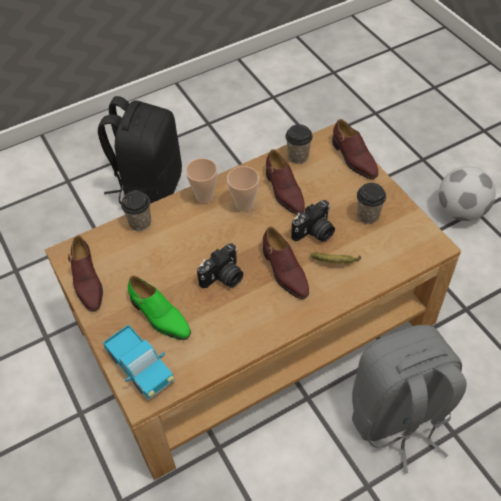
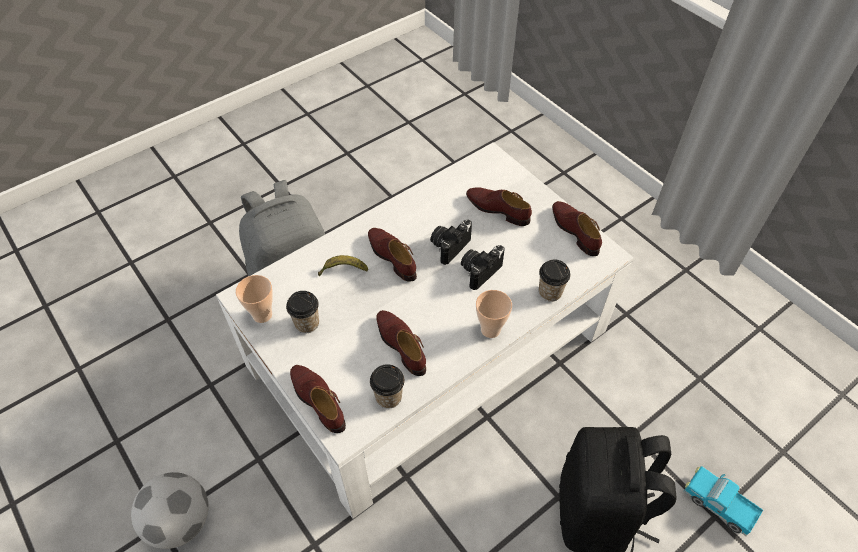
camera: 170 degrees right, 0 degrees up
(141, 368) = (499, 173): toy truck -> toy truck (717, 504)
(159, 316) = (497, 209): green shoe -> brown shoe
(244, 205) = (443, 323): cup -> cup (262, 314)
(255, 321) = (427, 349): brown coffee table -> white coffee table
(314, 233) = (364, 298): camera -> camera (480, 270)

